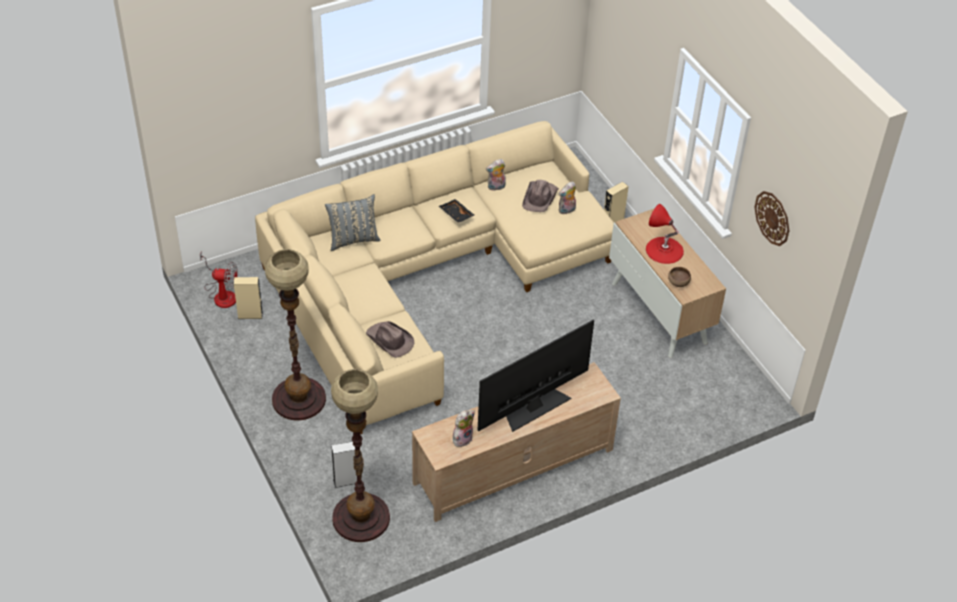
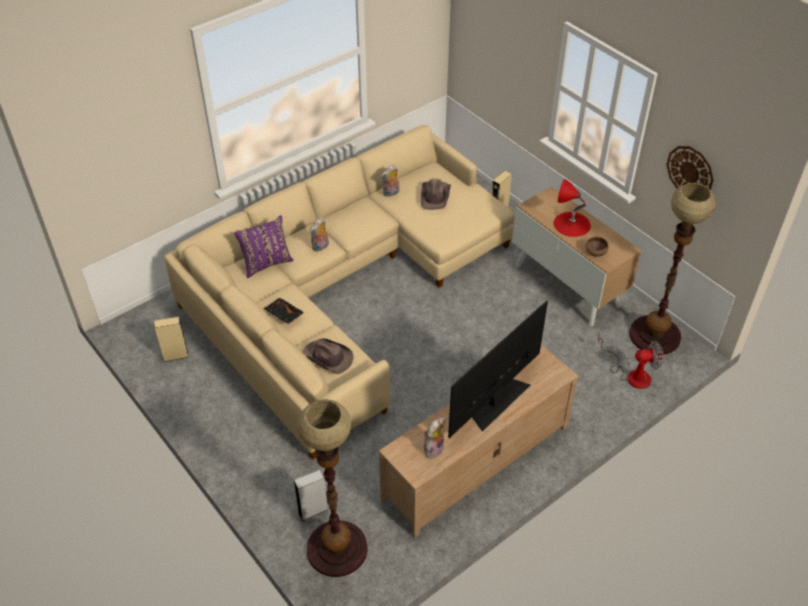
camera: 10 degrees left, 0 degrees up
(222, 294) = (142, 339): fan -> fan (631, 374)
(299, 399) = (243, 433): floor lamp -> floor lamp (655, 335)
(353, 239) = (266, 263): grey pillow -> purple pillow
(456, 215) = (360, 224): black tray -> black tray (283, 314)
(567, 210) = (463, 204): plush toy -> plush toy (320, 247)

